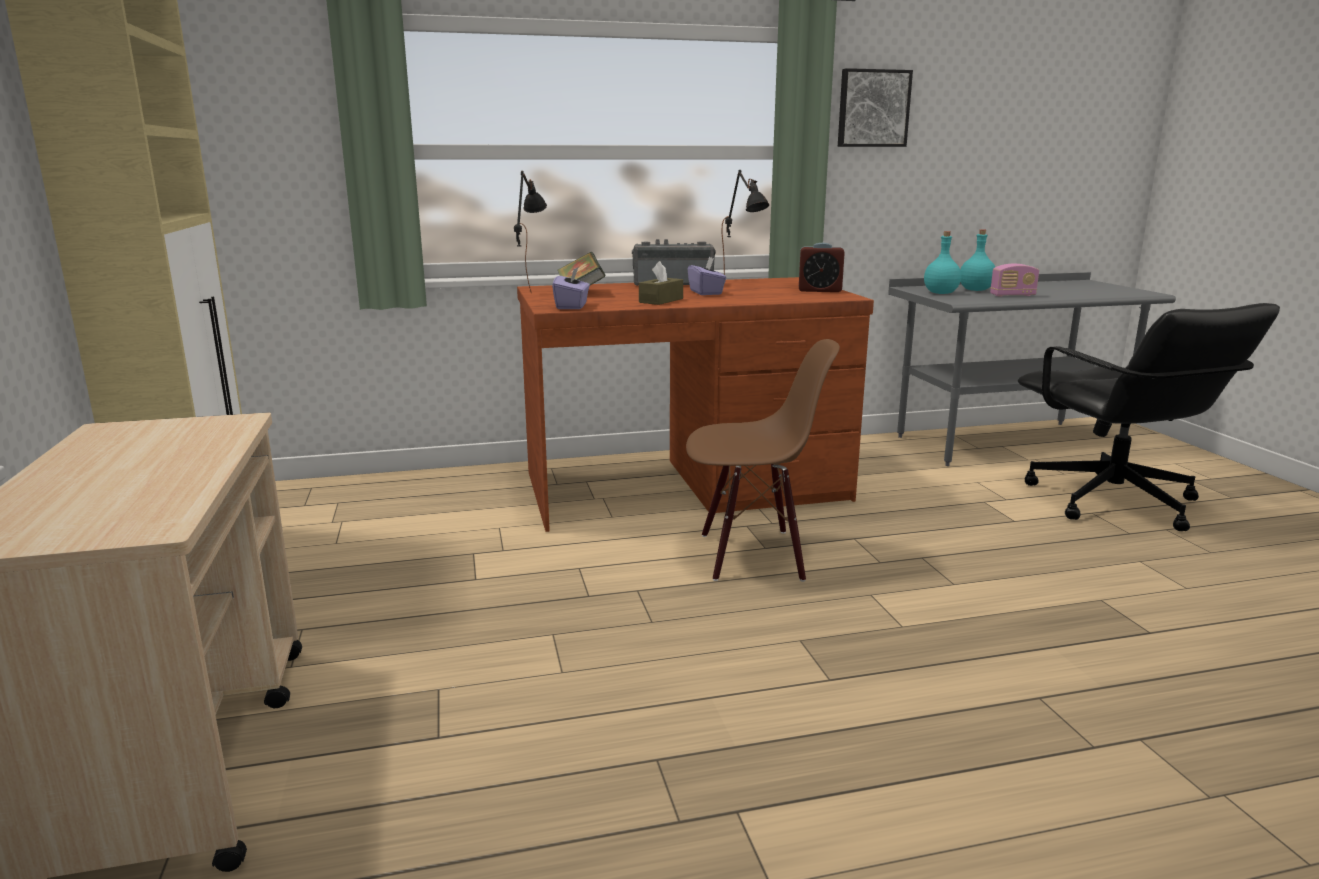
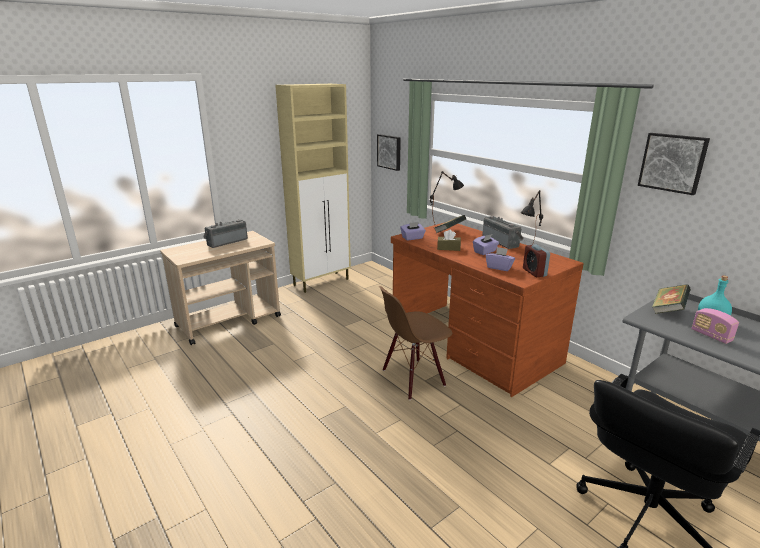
camera: 65 degrees right, 5 degrees up
(111, 458) = (226, 242): none -> radio
(243, 171) = (389, 152): none -> picture
(752, 555) = (413, 378): brown chair -> brown chair turned 90 degrees clockwise
(783, 296) = (499, 267): none -> purple tissue box
(941, 293) = (668, 310): turquoise bottle -> book

